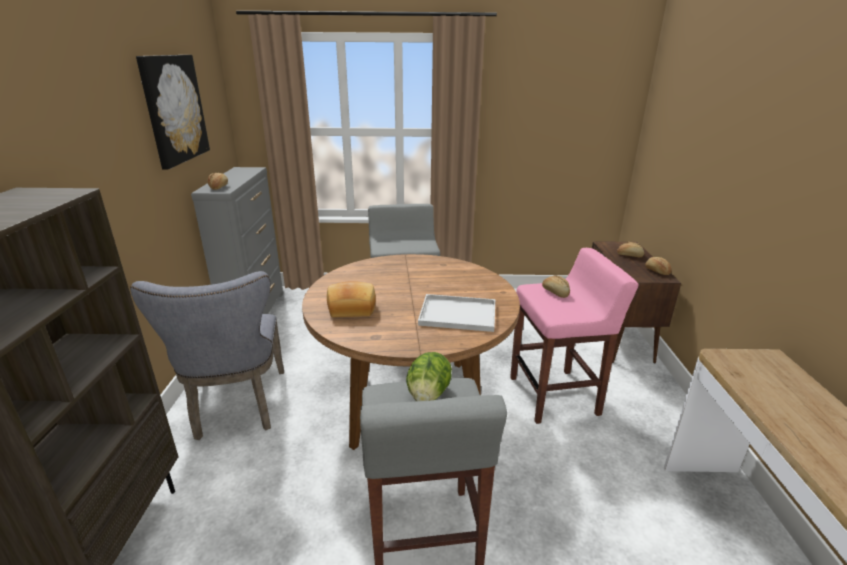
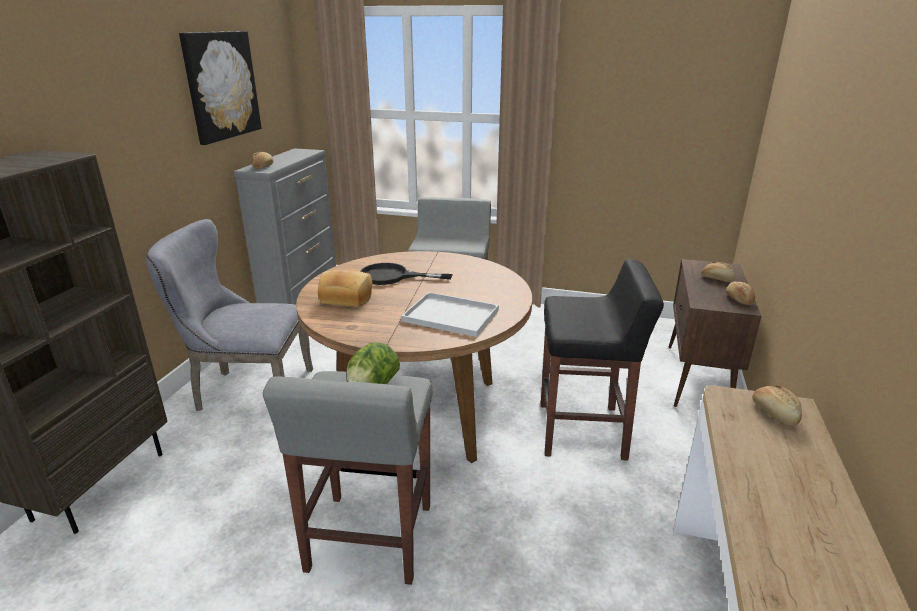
camera: 15 degrees right, 0 degrees up
(238, 408) = (247, 391): grey chair -> grey chair turned 90 degrees clockwise
(381, 282) = (393, 276): none -> black frying pan
(555, 292) = (583, 307): bread -> bread (774, 413)
(555, 396) = (583, 431): pink stool -> black stool

